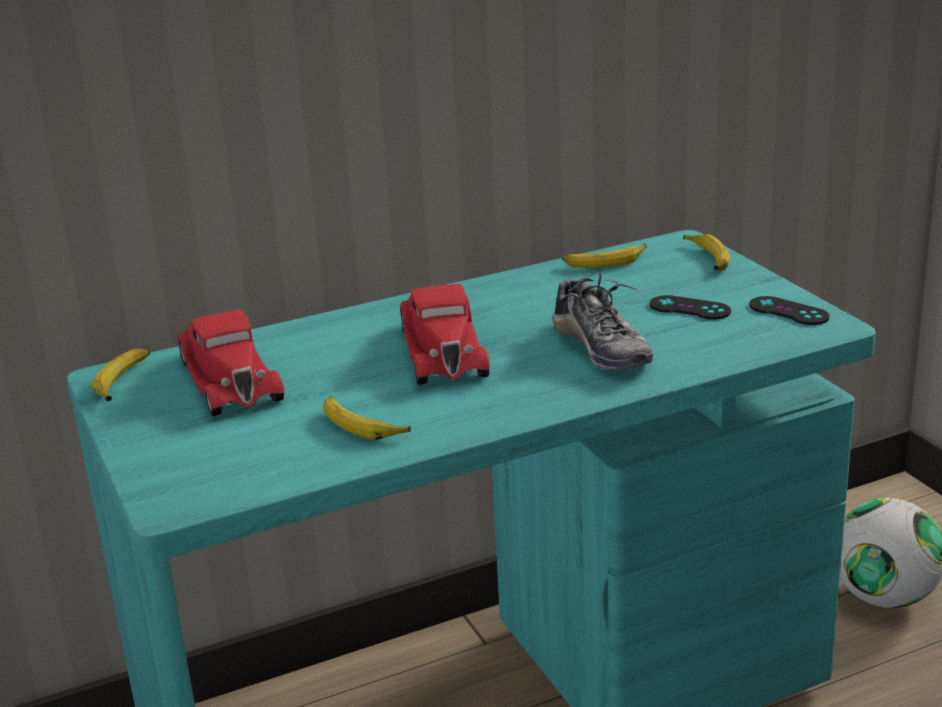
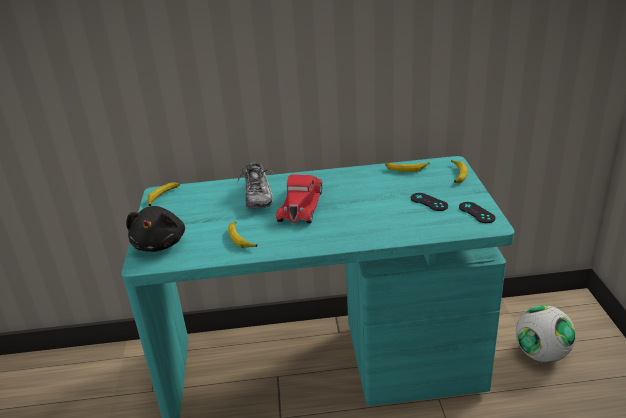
camera: 20 degrees right, 5 degrees up
(186, 464) = (160, 243): none -> black plush toy
(229, 378) = (204, 203): red toy car -> none
(601, 348) = (372, 217): shoe -> shoe (258, 196)

